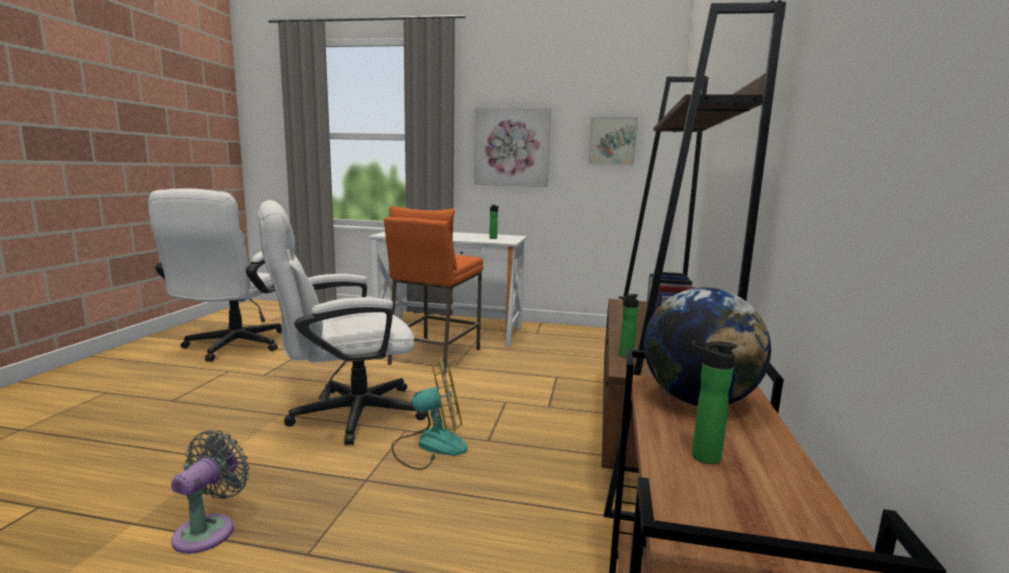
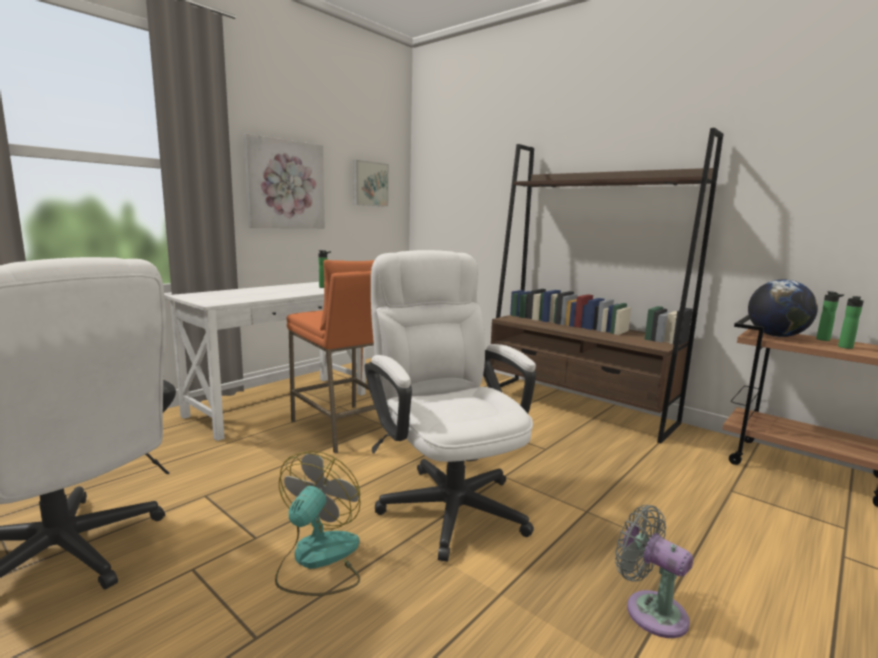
camera: 60 degrees left, 0 degrees up
(344, 415) = (446, 500): white office chair -> white office chair turned 150 degrees clockwise
(430, 445) = (540, 472): fan -> fan (317, 560)
(624, 356) = (632, 342): bottle -> bottle (824, 340)

